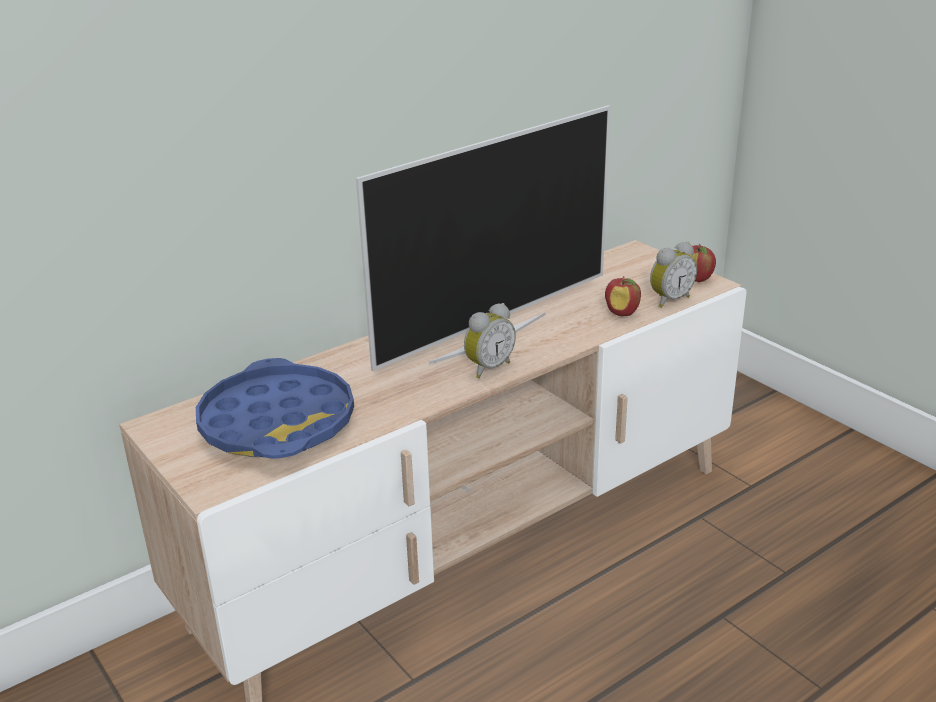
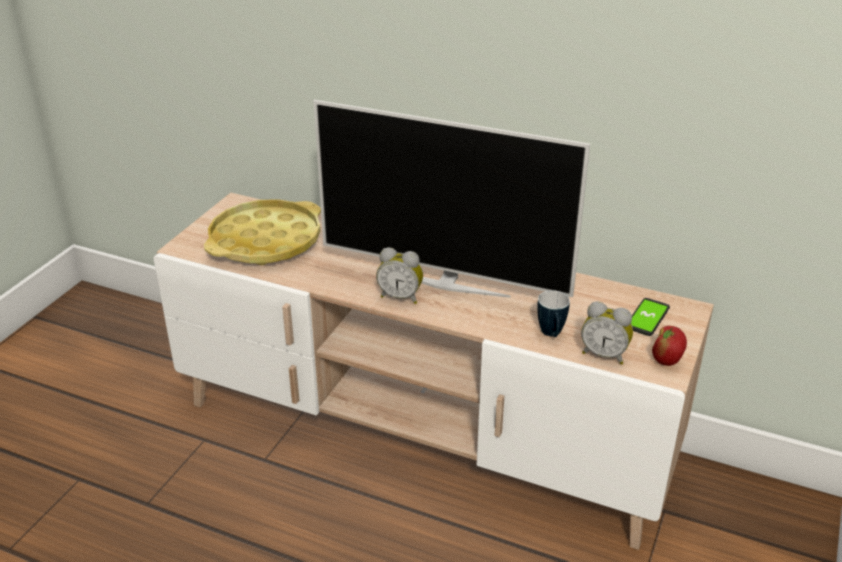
camera: 60 degrees right, 5 degrees up
(277, 423) = (265, 241): blue tray -> yellow tray
(622, 313) = (552, 335): apple -> mug
(632, 268) = (647, 318): none -> phone

